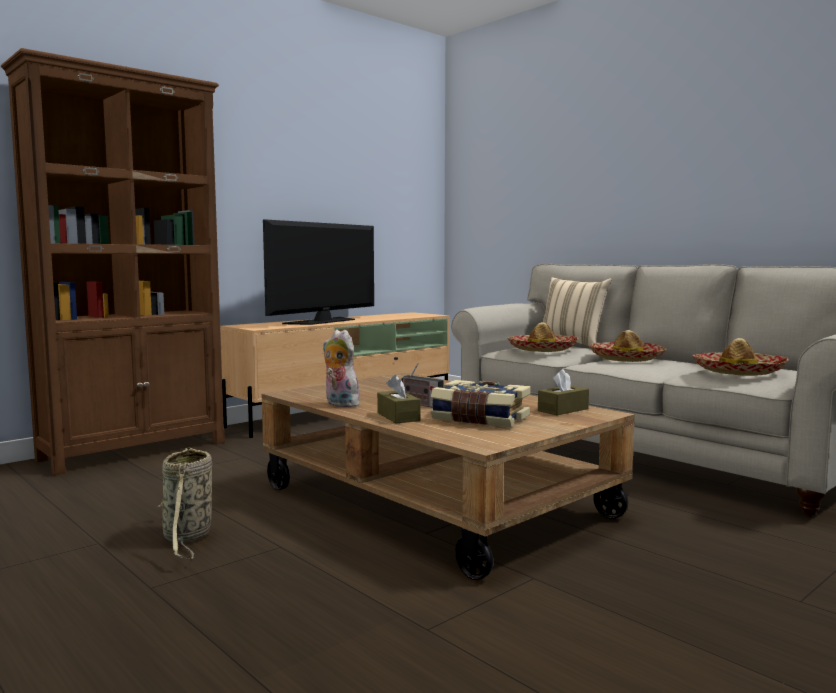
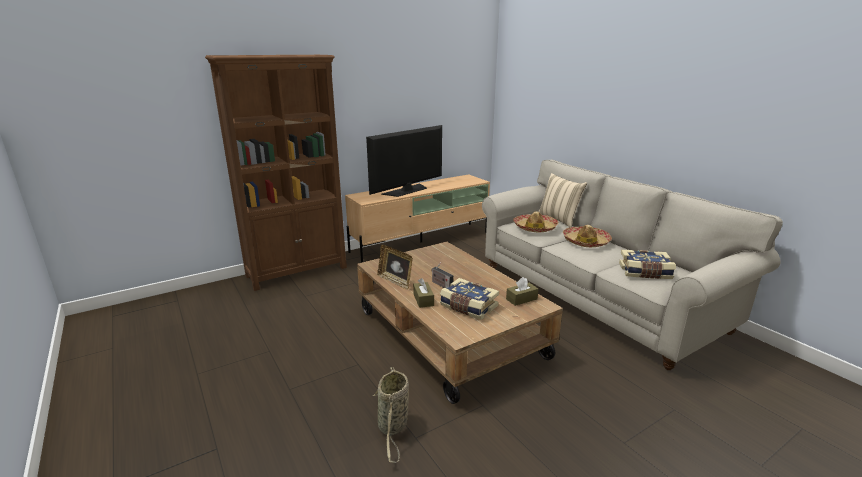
camera: 10 degrees right, 15 degrees up
(187, 537) = (313, 351): basket -> basket (393, 427)
(339, 404) = (395, 281): plush toy -> picture frame
(738, 372) = (645, 272): hat -> book

